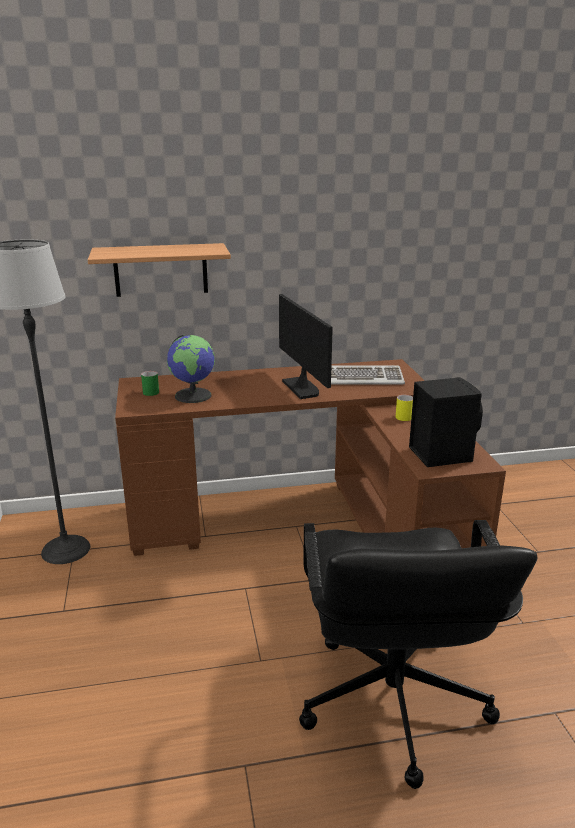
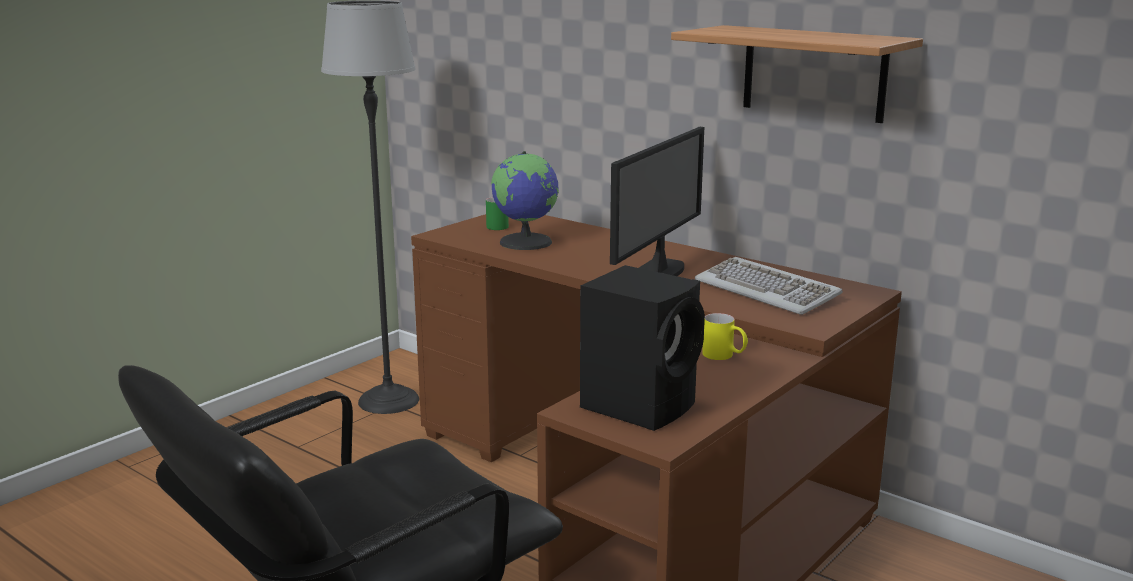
camera: 50 degrees right, 5 degrees down
(161, 270) = (566, 66): shelf -> shelf (814, 73)

